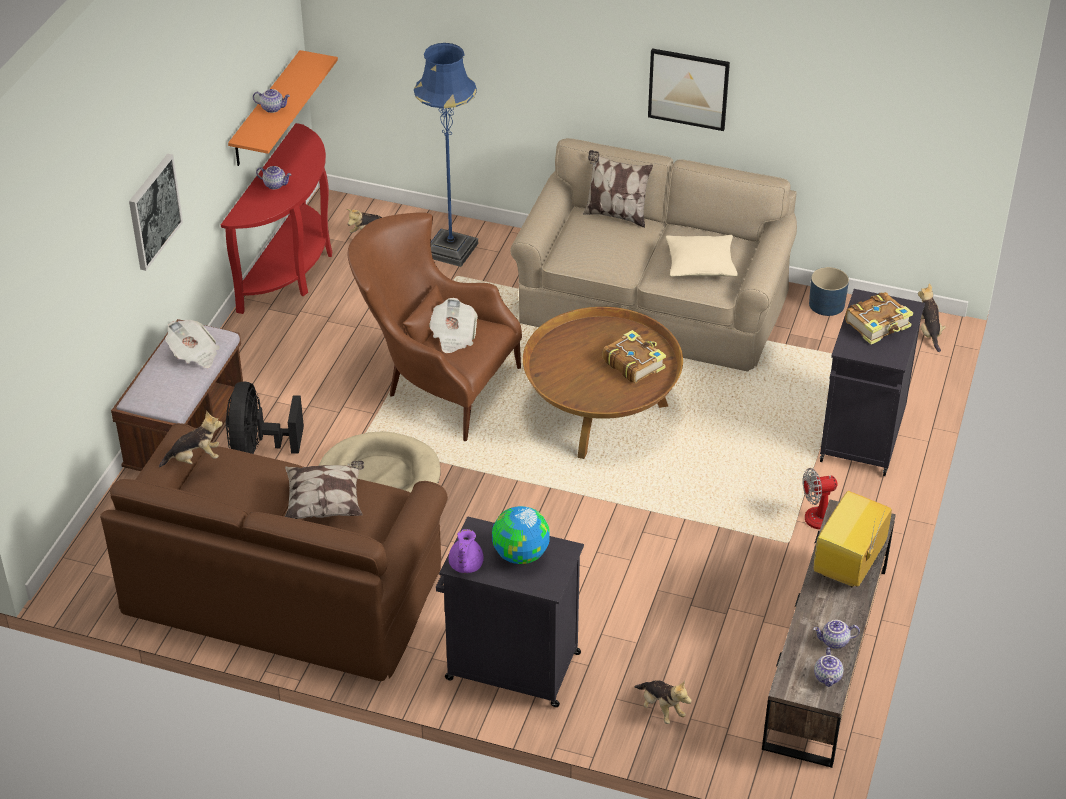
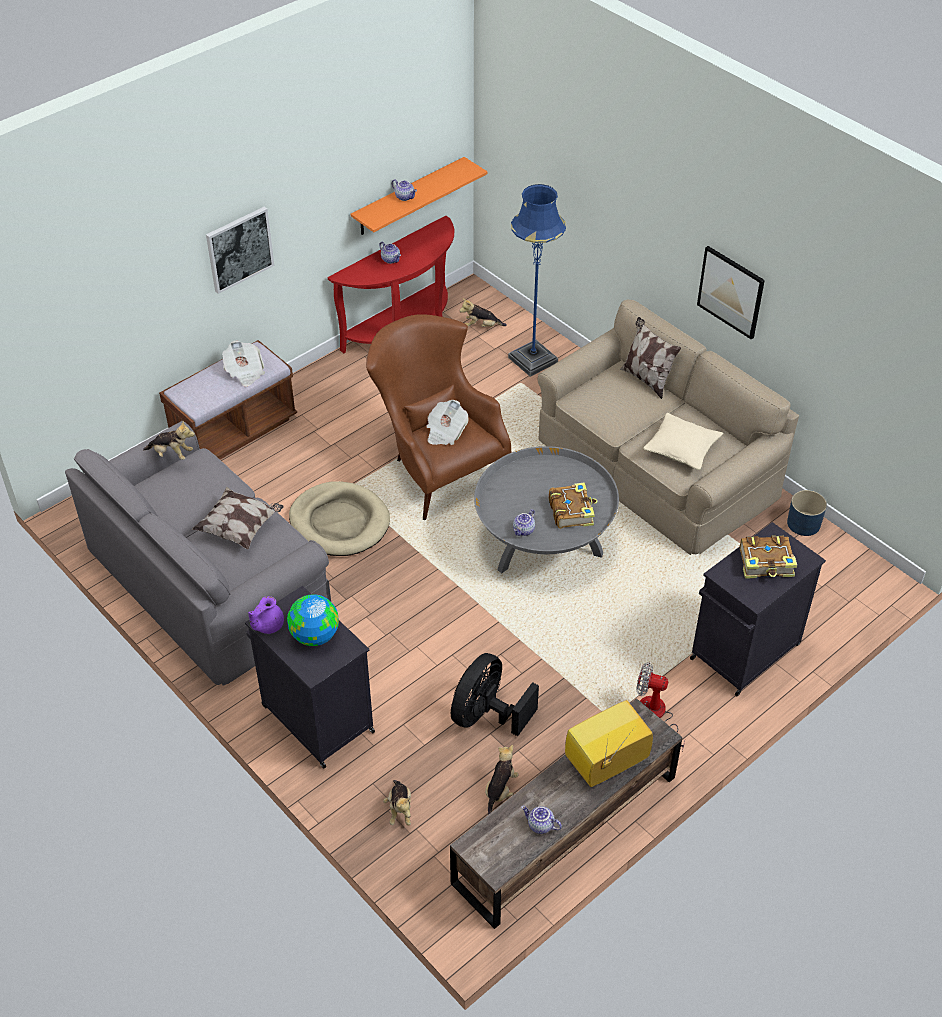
camera: 30 degrees right, 5 degrees up
(258, 449) = (273, 464): black fan -> black fan (486, 715)
(283, 587) = (208, 578): brown sofa -> grey sofa
(601, 414) = (544, 541): brown coffee table -> grey coffee table
(828, 677) = (510, 854): teapot -> teapot (524, 530)
(928, 332) = (876, 584): plush toy -> plush toy (500, 790)

